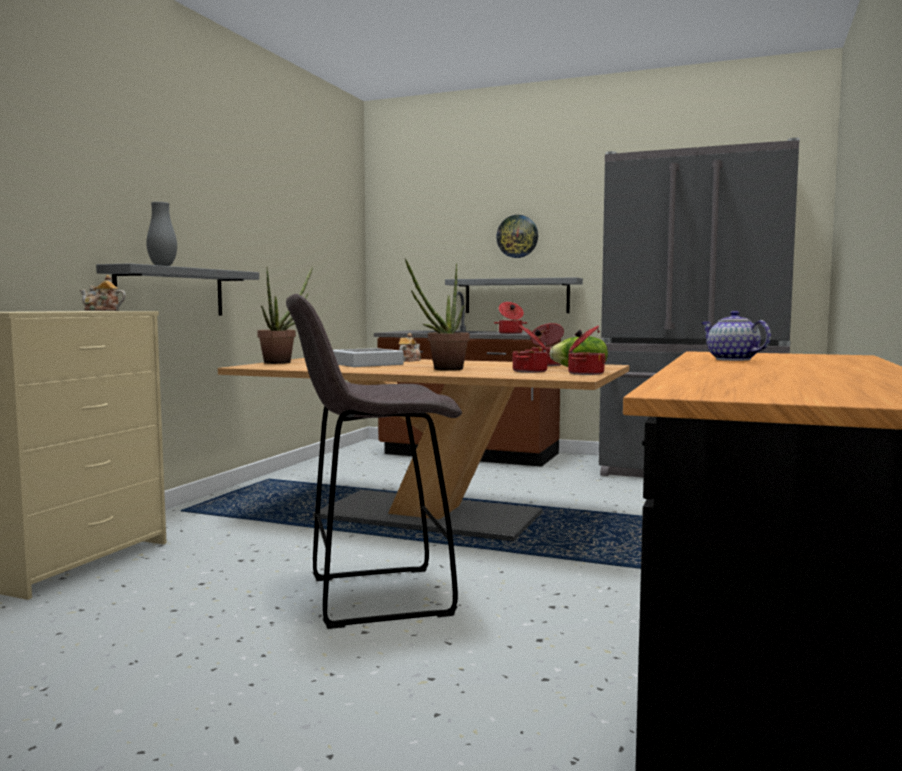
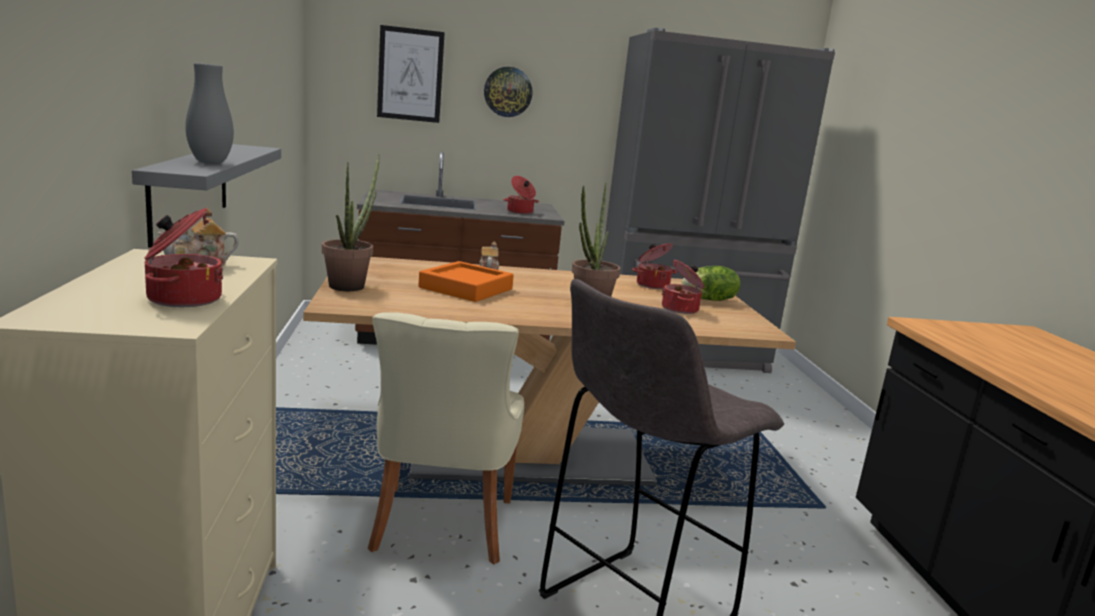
camera: 30 degrees left, 10 degrees up
(298, 541) = (441, 527): none -> beige chair
(365, 364) = (466, 288): grey tray -> orange tray
(439, 233) = (410, 74): none -> picture
(516, 296) = (502, 160): grey shelf -> none
(584, 373) = (739, 314): cooking pot -> cooking pot (182, 298)
(731, 360) = (1012, 360): teapot -> none

